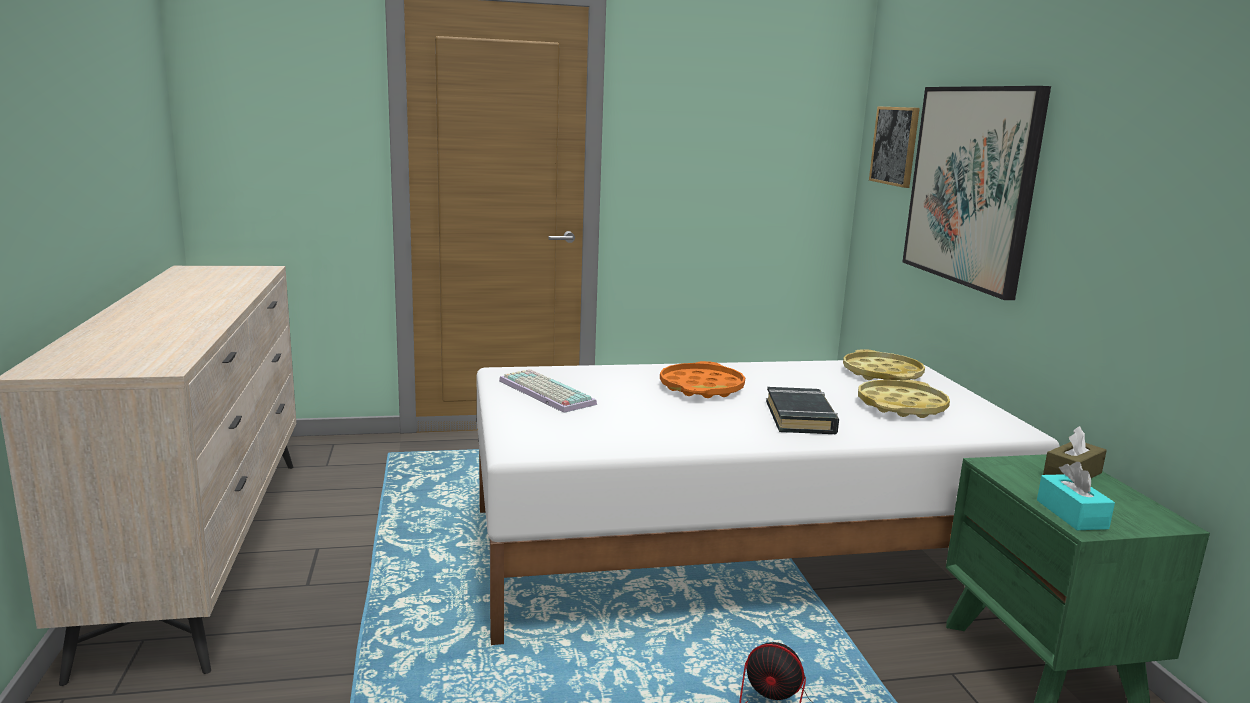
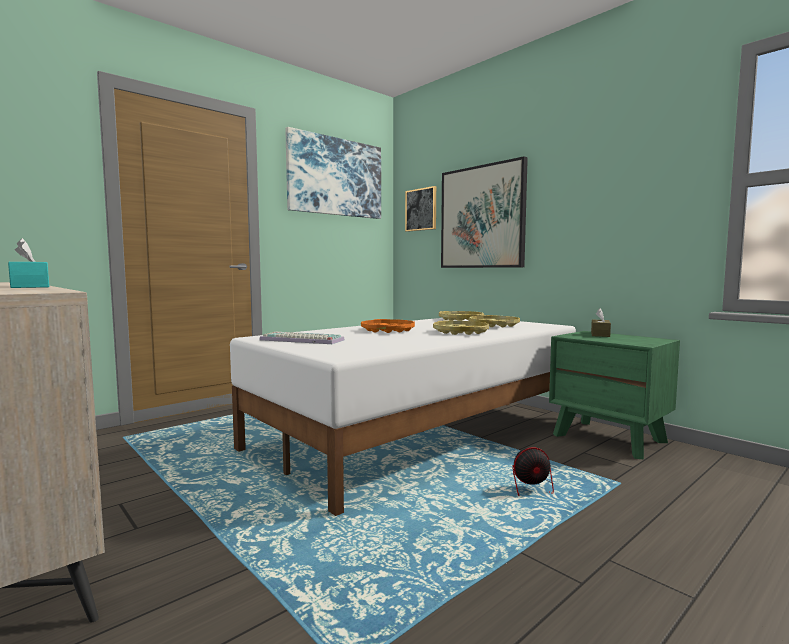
camera: 30 degrees left, 10 degrees down
(744, 86) = (335, 177): none -> picture
(800, 417) = (460, 332): black book -> yellow tray
(1071, 514) = (629, 342): turquoise tissue box -> turquoise tissue box (29, 286)

